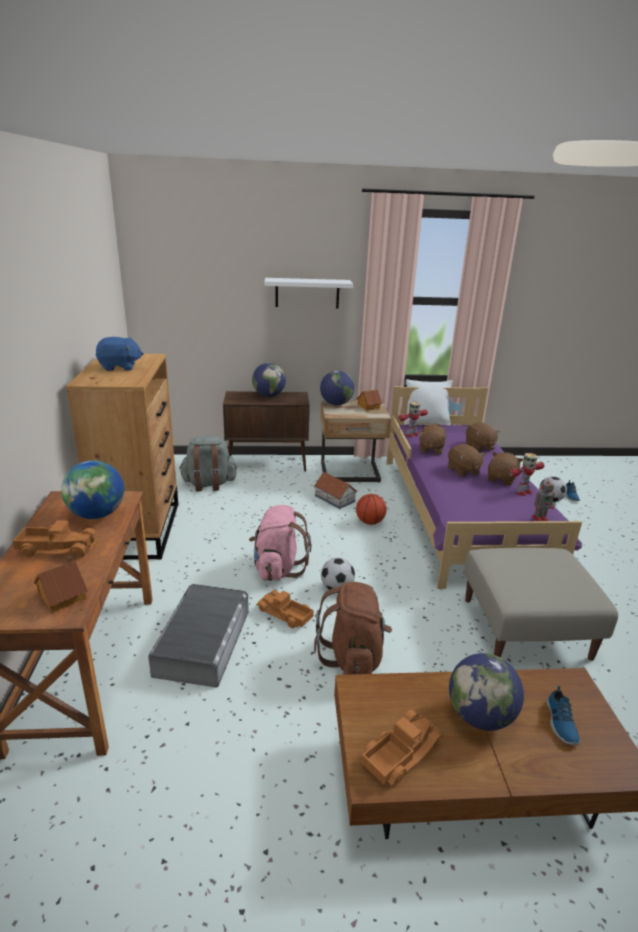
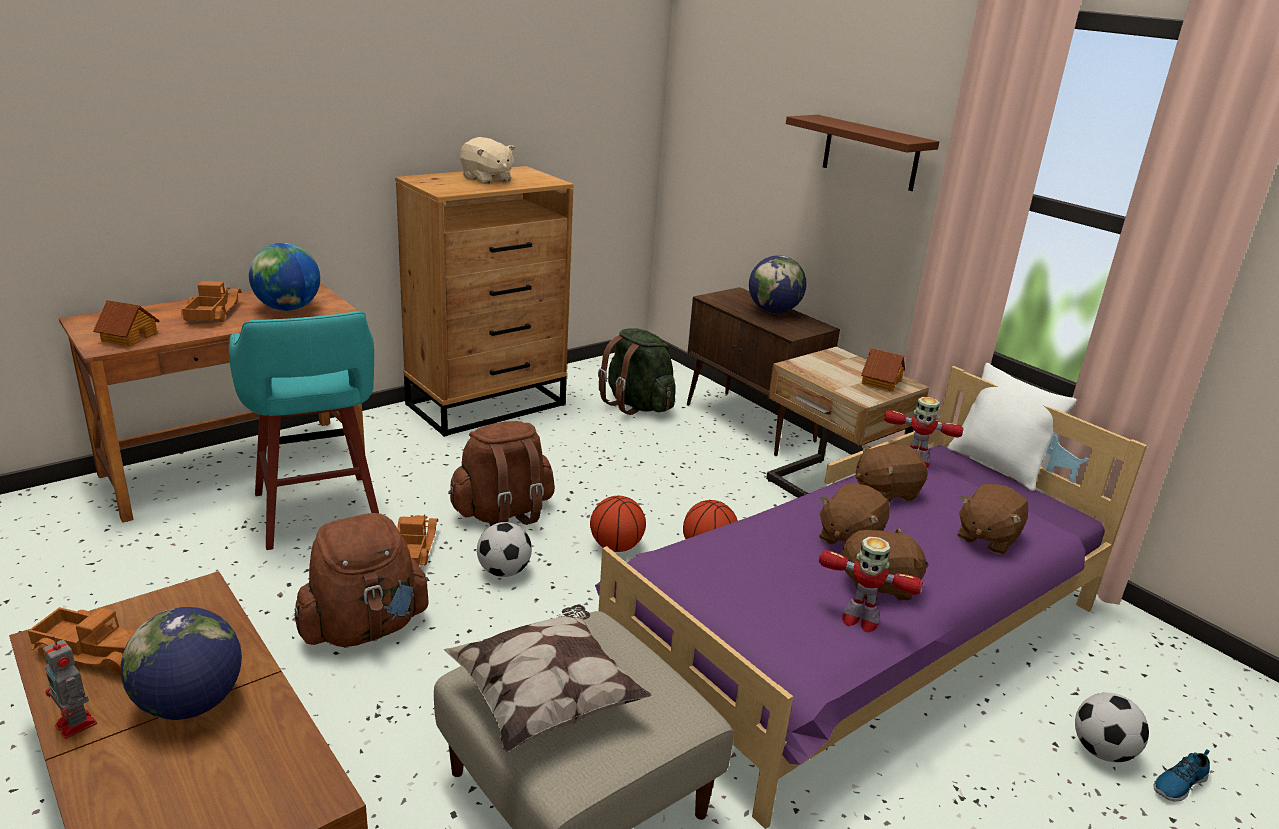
camera: 55 degrees right, 0 degrees up
(58, 548) = (211, 313): toy truck -> toy truck turned 150 degrees counterclockwise
(120, 367) = (486, 179): blue plush toy -> beige plush toy
(203, 642) = (317, 514): grey storage box -> turquoise stool
(208, 484) = (637, 405): grey backpack -> green backpack
(277, 568) = (503, 513): pink backpack -> brown backpack
(307, 293) = (870, 153): white shelf -> brown shelf
(335, 499) = (733, 502): toy house -> none
(336, 404) = (841, 358): globe -> none
(344, 545) = (616, 547): none -> basketball
(540, 518) = (774, 657): toy robot -> toy robot (77, 725)
(540, 585) = (546, 699): none -> pillow
(560, 722) = (209, 790): shoe -> none

